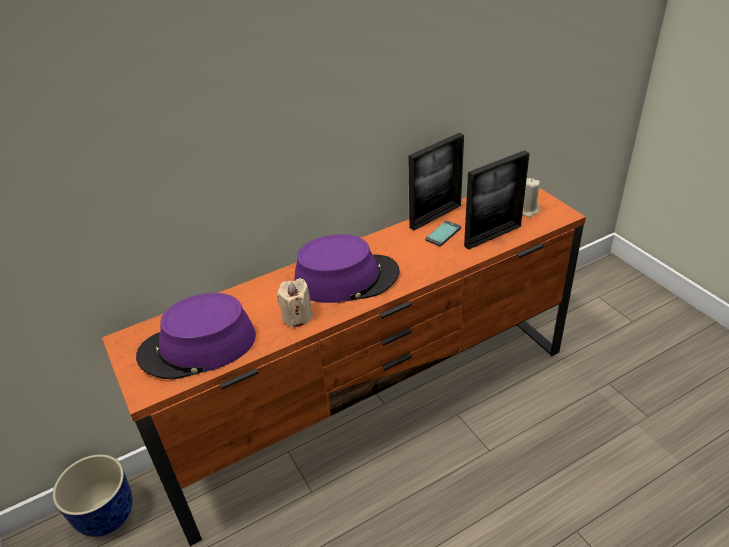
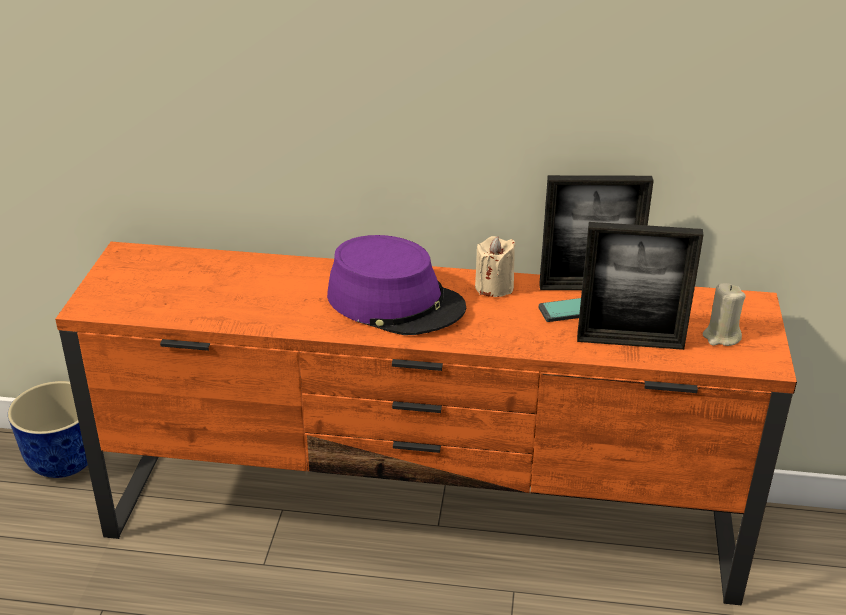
camera: 35 degrees right, 5 degrees down
(198, 347) = (175, 292): purple hat -> none
(297, 316) = (297, 313): beige candle -> beige candle (494, 287)

